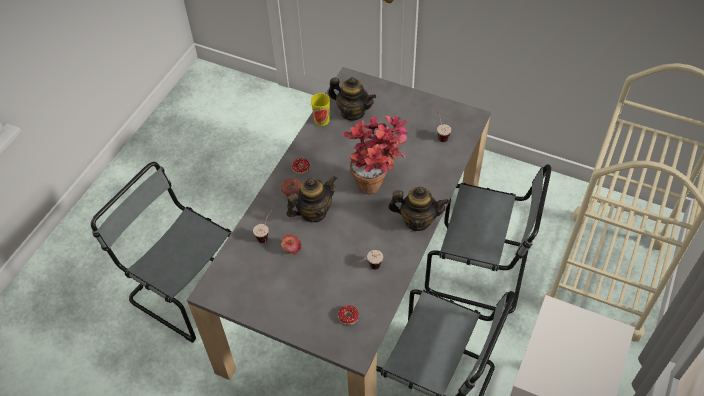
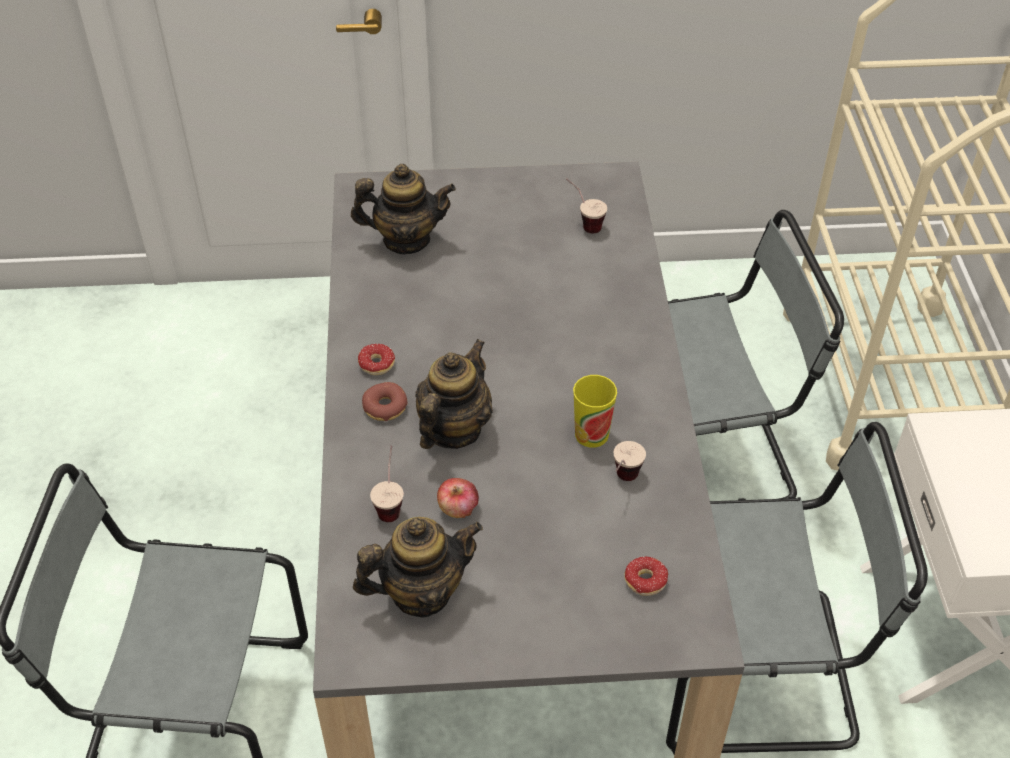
camera: 30 degrees left, 5 degrees down
(321, 120) = (359, 271): cup -> cup (591, 434)
(377, 183) = (533, 338): potted plant -> none
(417, 220) = (645, 371): teapot -> teapot (421, 592)

